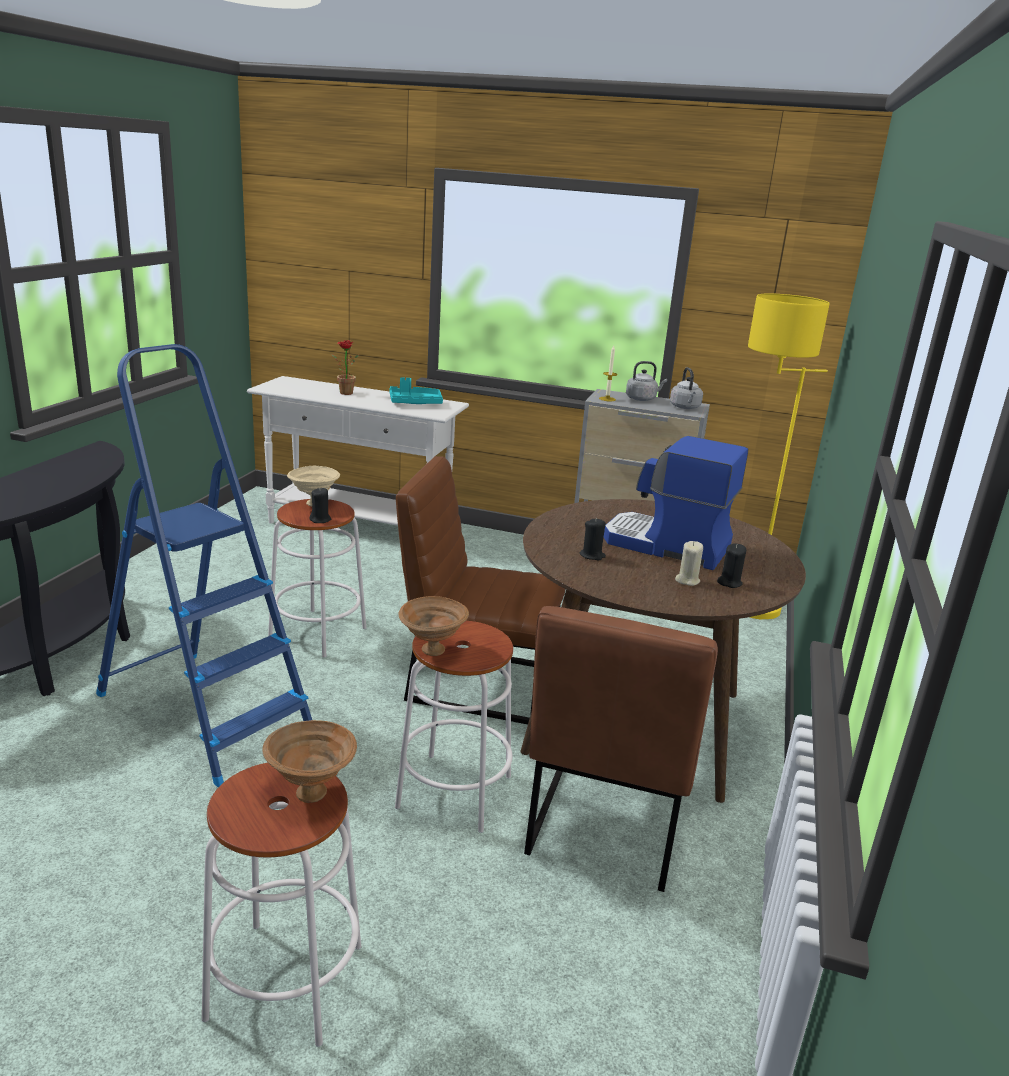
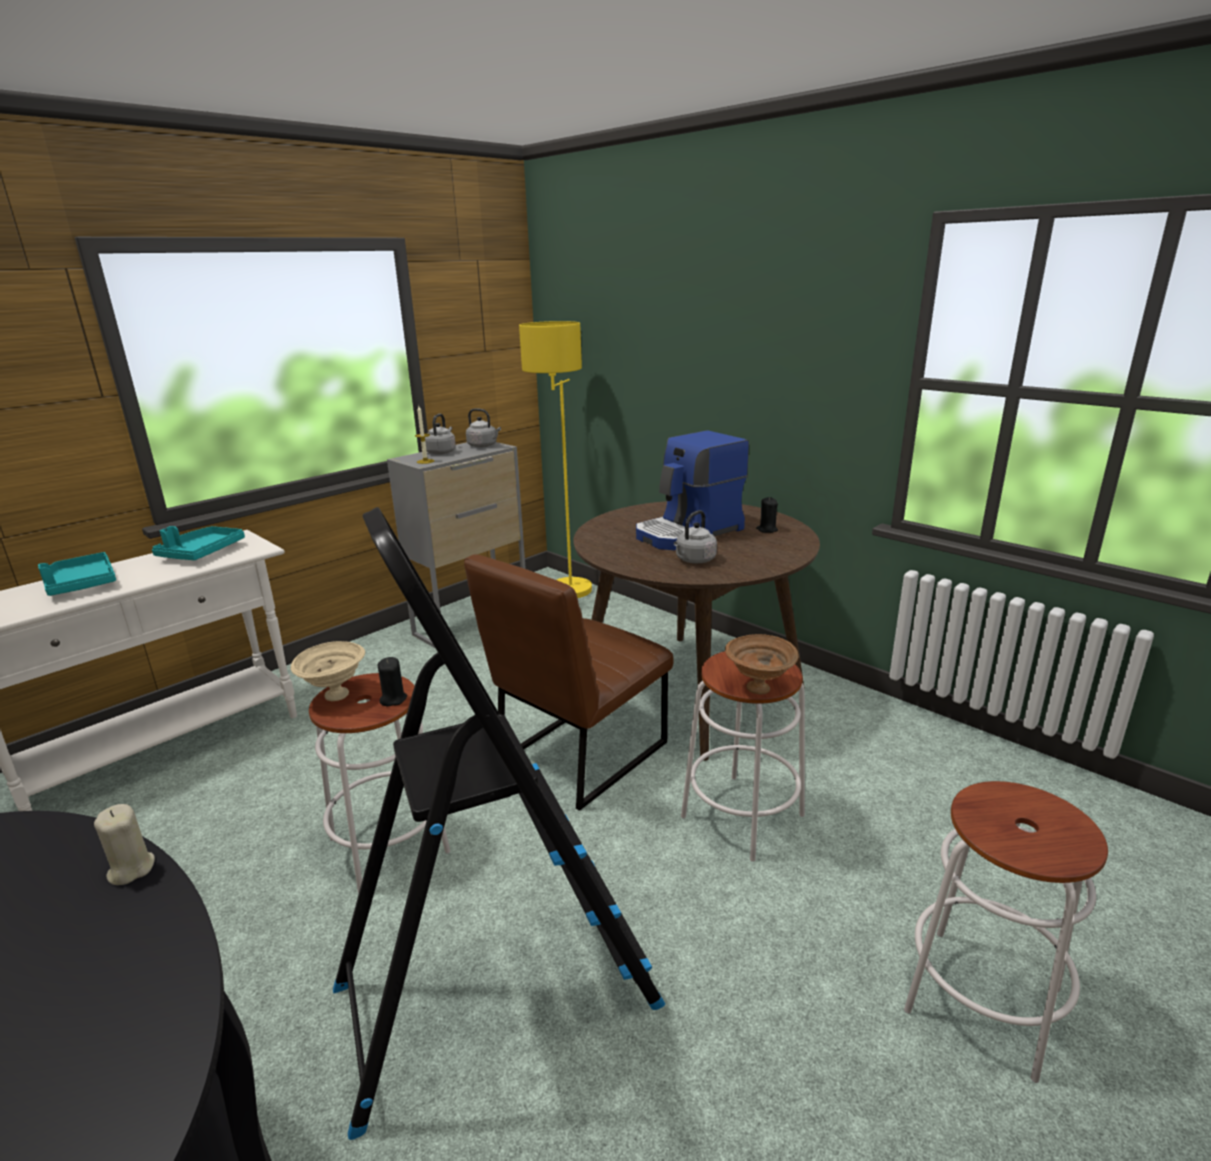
camera: 60 degrees left, 0 degrees up
(205, 714) = (498, 995): blue step ladder -> black step ladder
(309, 792) = (1007, 802): brown bowl -> none
(343, 392) = (82, 584): potted plant -> turquoise tray
(592, 555) = (694, 560): black candle -> grey kettle
(605, 821) = (809, 745): brown chair -> none
(687, 580) = (757, 540): beige candle -> beige candle (131, 869)

